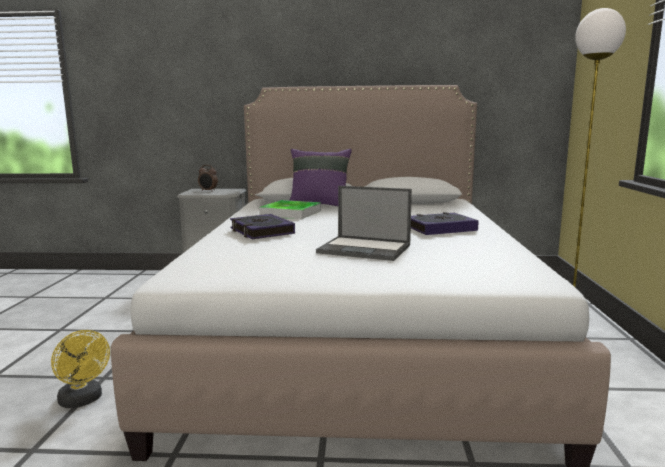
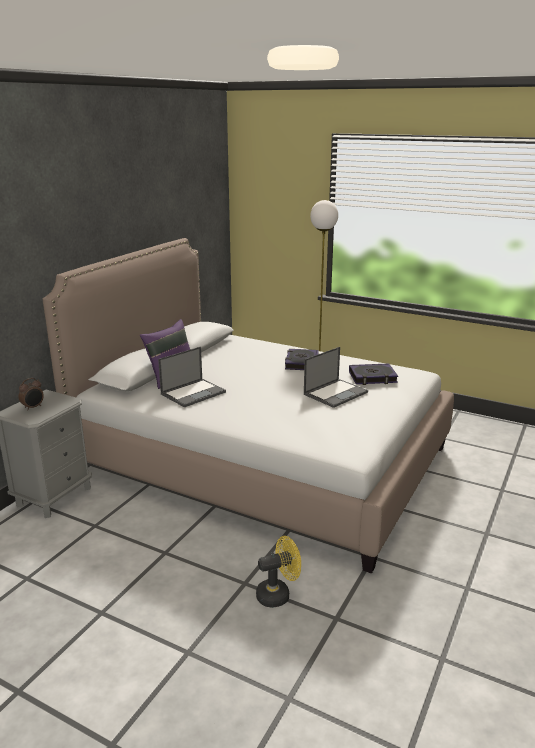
camera: 65 degrees left, 10 degrees up
(261, 231) = (254, 413): book -> book (372, 377)
(291, 213) = (193, 393): tray -> laptop

